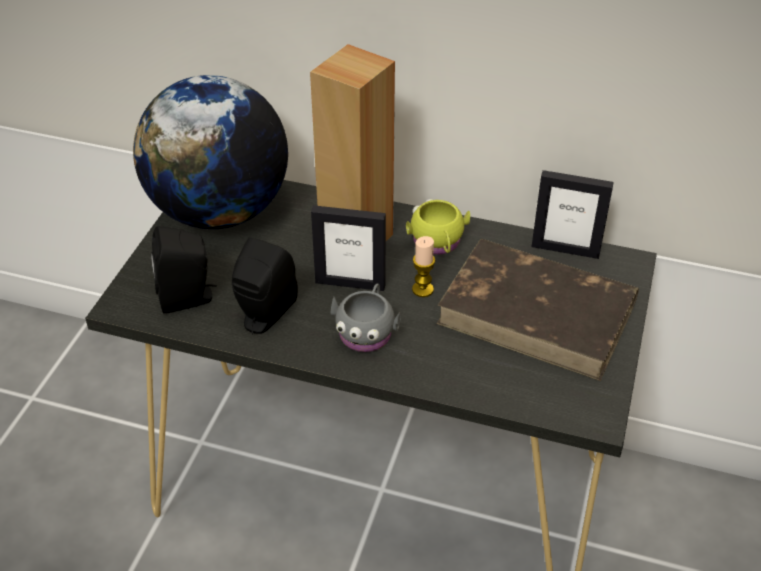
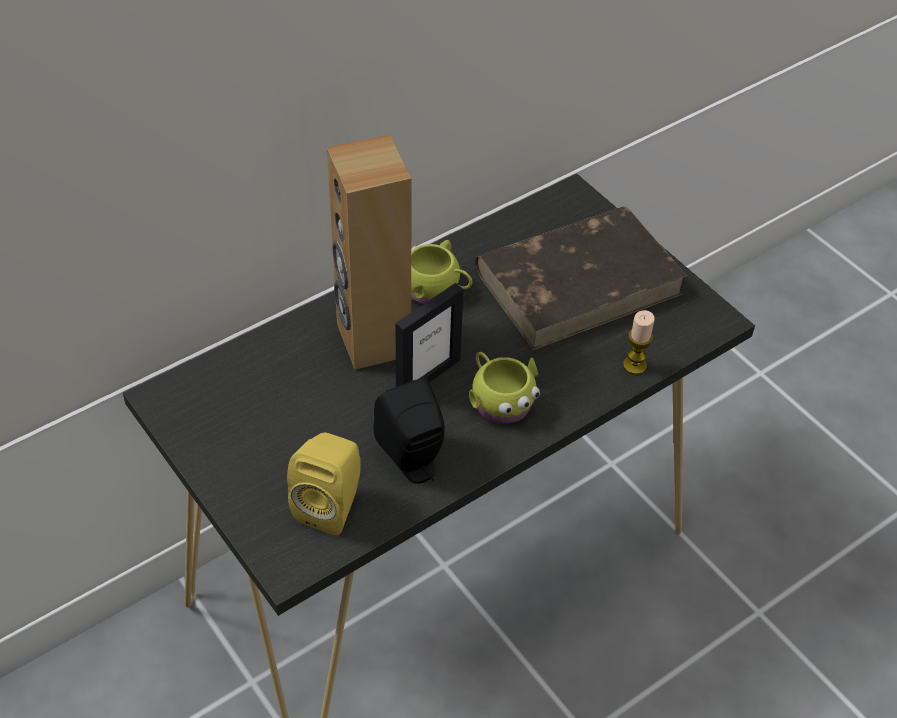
camera: 55 degrees left, 5 degrees up
(188, 298) = (331, 505): black speaker -> yellow speaker
(220, 212) = (224, 416): globe -> none
(367, 331) = (499, 400): grey mug -> yellow mug
(422, 289) = (483, 334): candle -> candle (634, 365)
(565, 249) = (521, 219): picture frame -> none

